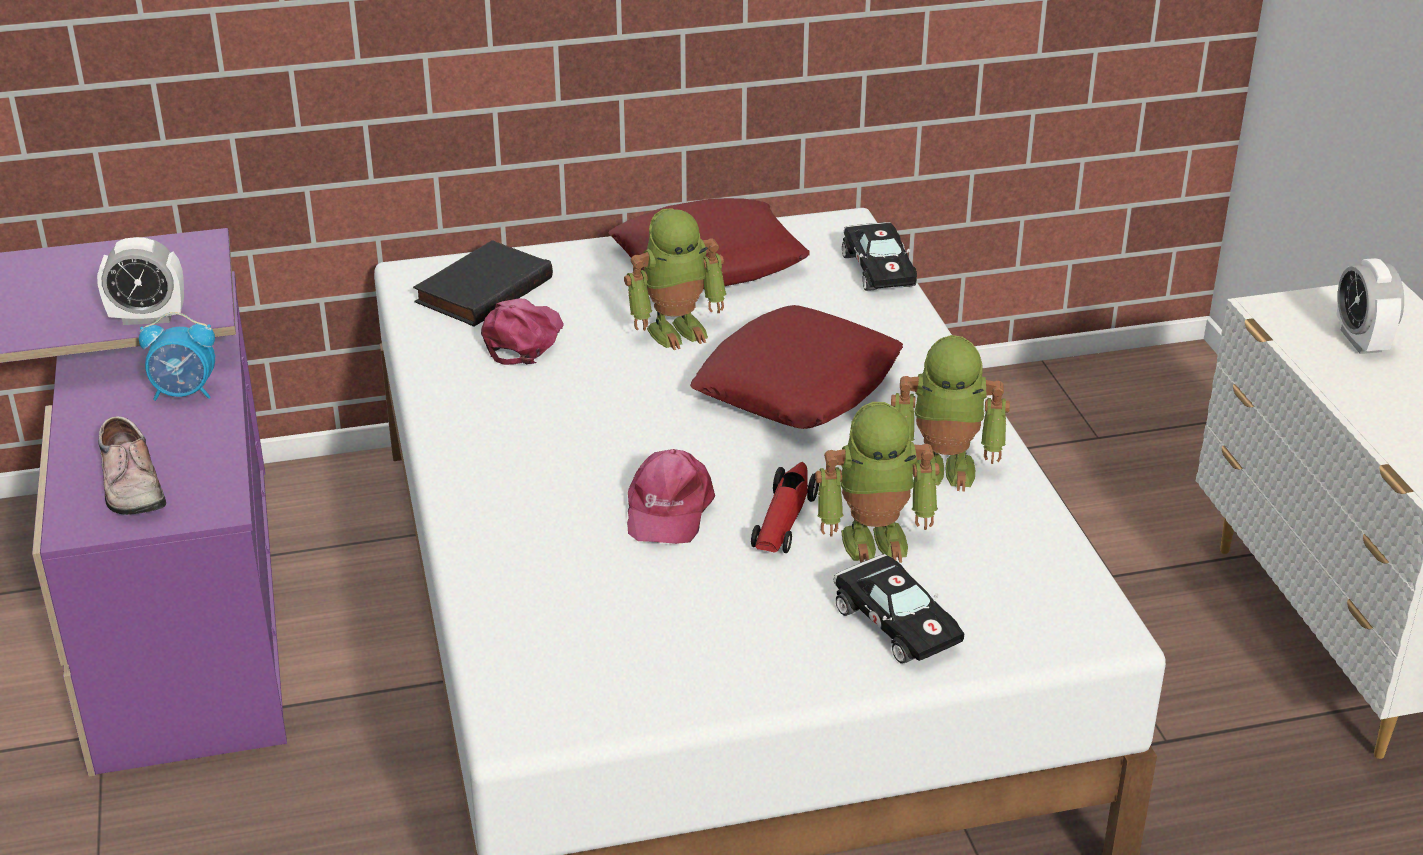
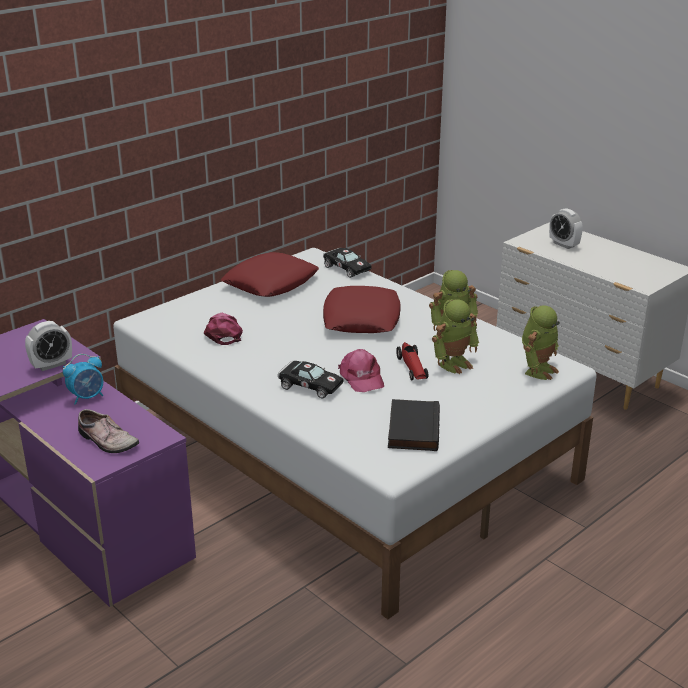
camera: 30 degrees left, 5 degrees down
(482, 289) = (180, 319): black book -> black book (412, 428)
(676, 329) = (287, 312): toy robot -> toy robot (537, 370)
(894, 622) = (493, 389): black toy car -> black toy car (308, 386)

